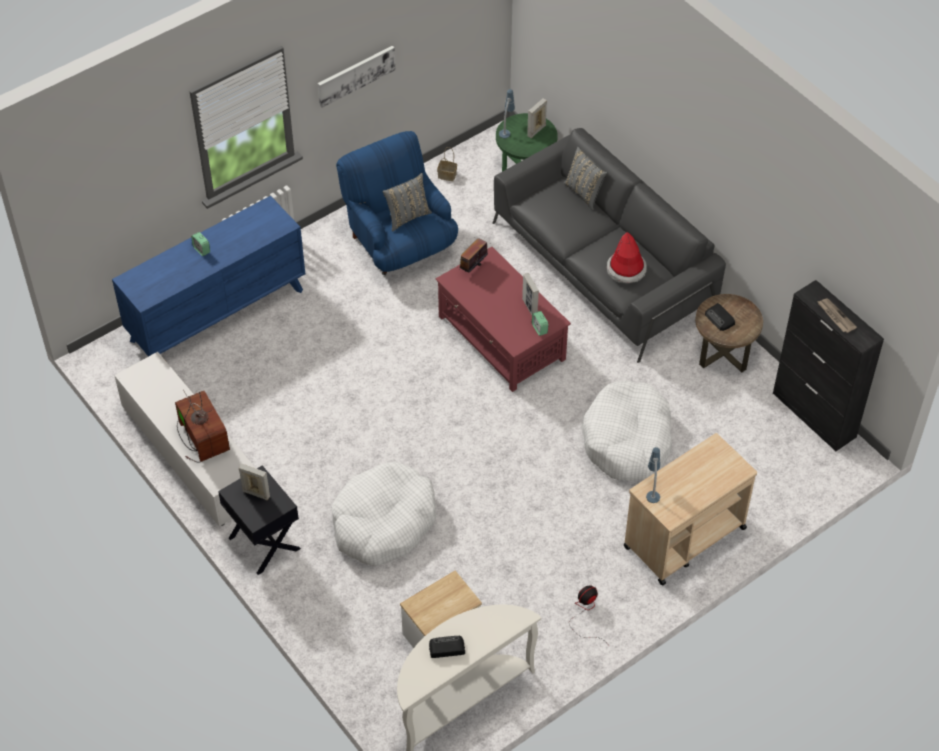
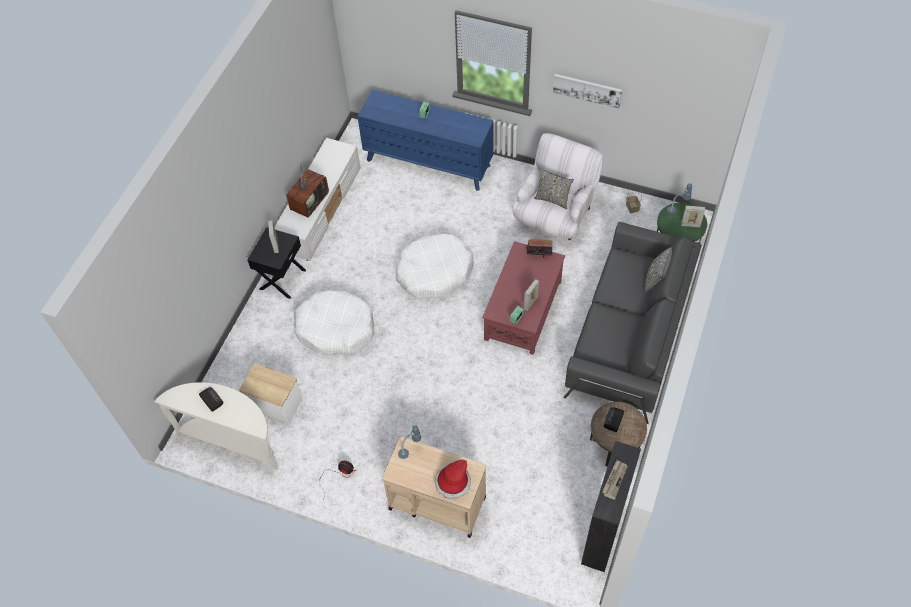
camera: 60 degrees right, 5 degrees up
(399, 243) = (555, 215): blue armchair -> white armchair
(626, 269) = (606, 339): hat -> hat (452, 482)
(627, 440) = (493, 426): white dog bed -> white dog bed (434, 272)

